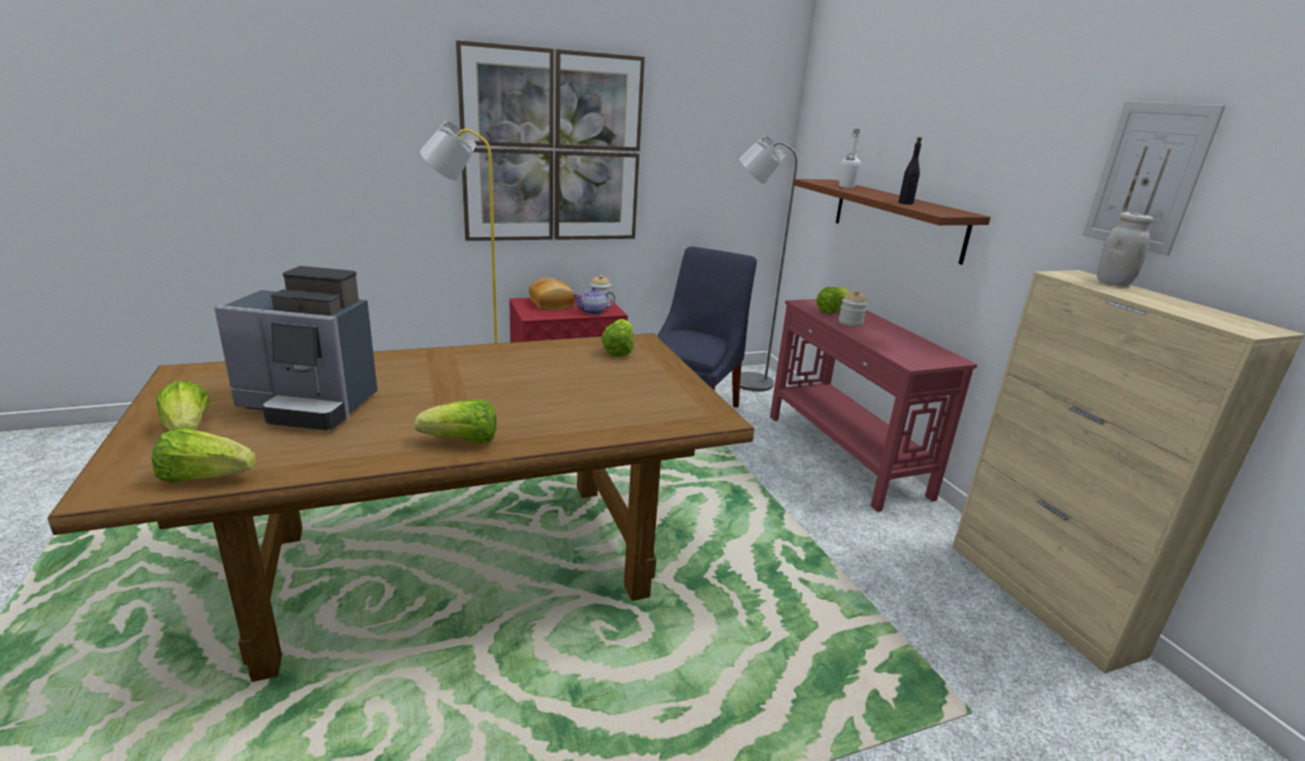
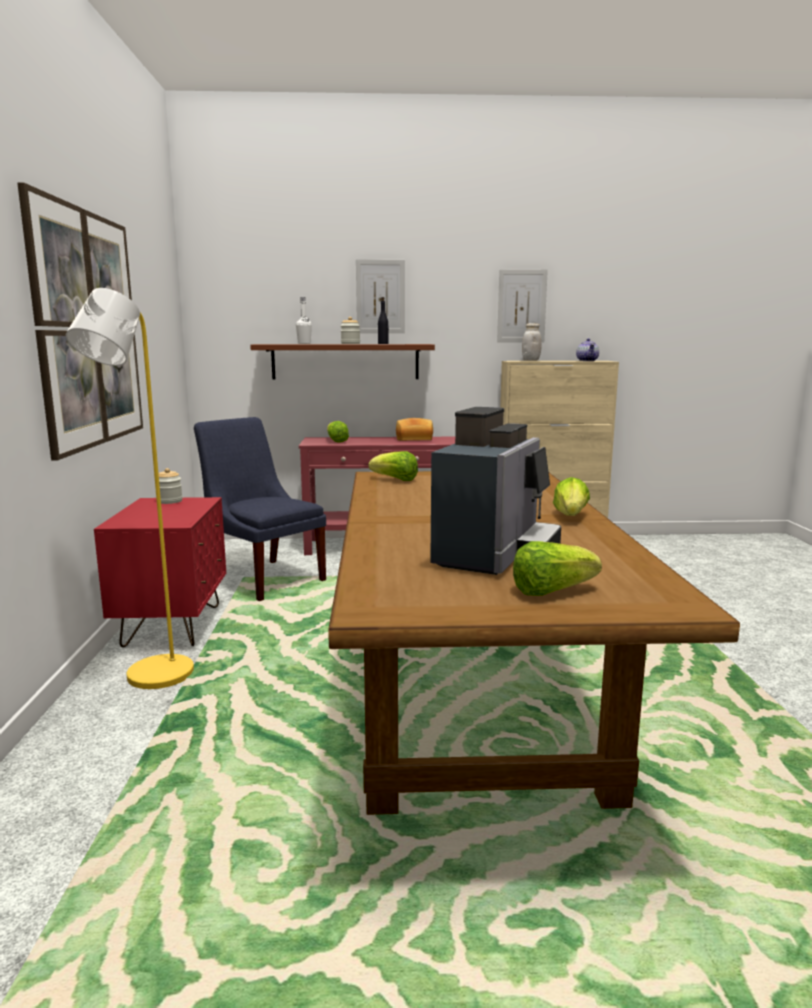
camera: 70 degrees left, 10 degrees down
(205, 477) = (649, 577): lettuce -> none
(553, 304) = (147, 515): bread -> bread (414, 439)
(593, 312) = (196, 505): teapot -> teapot (587, 360)
(744, 381) = (228, 551): grey floor lamp -> none
(850, 322) = (365, 441): jar -> jar (350, 344)
(950, 136) = (380, 296): none -> picture

